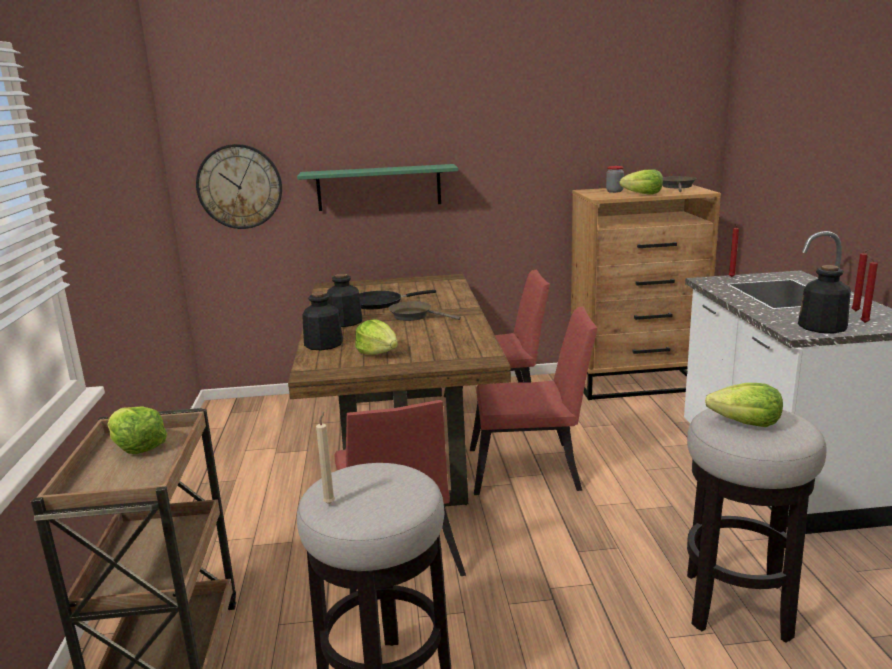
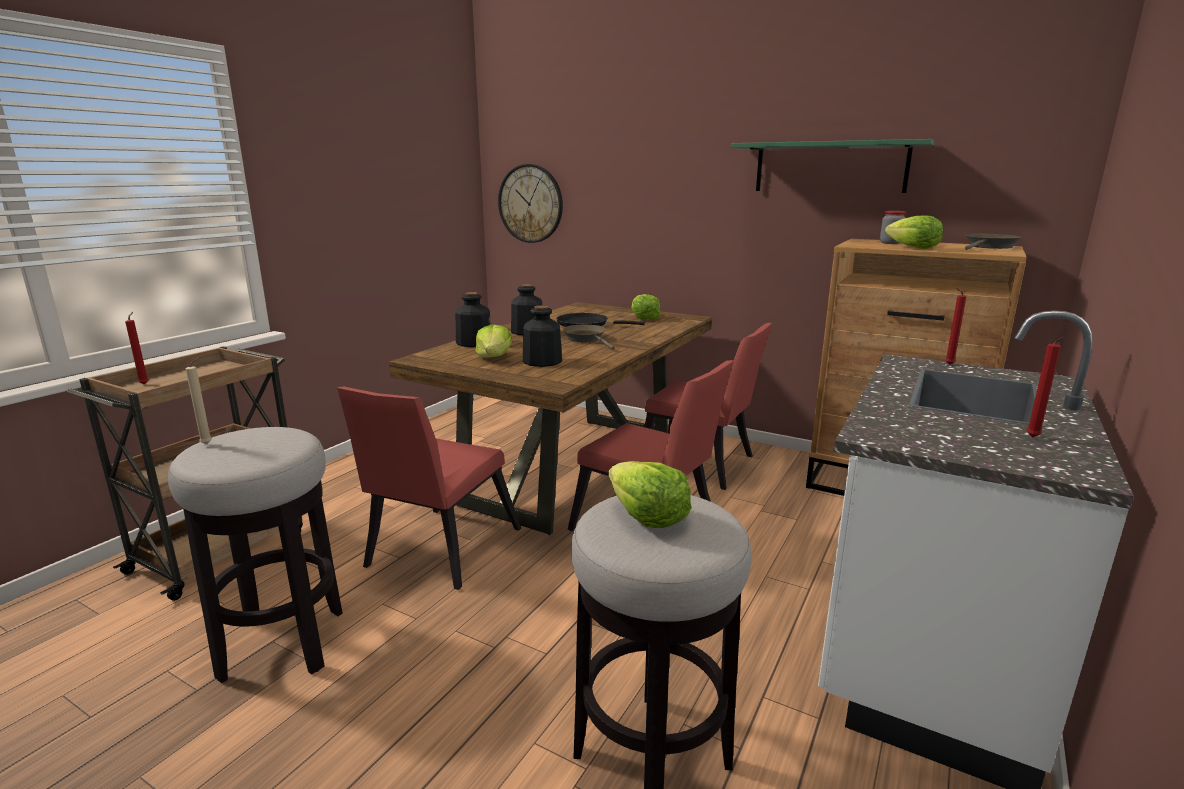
camera: 35 degrees right, 0 degrees up
(137, 447) = (210, 371): lettuce -> lettuce (644, 318)
(379, 187) = (644, 215): green shelf -> green shelf (830, 167)
(822, 327) = (924, 439): bottle -> bottle (542, 361)
(863, 322) = (1006, 451): red candle -> red candle (145, 384)

